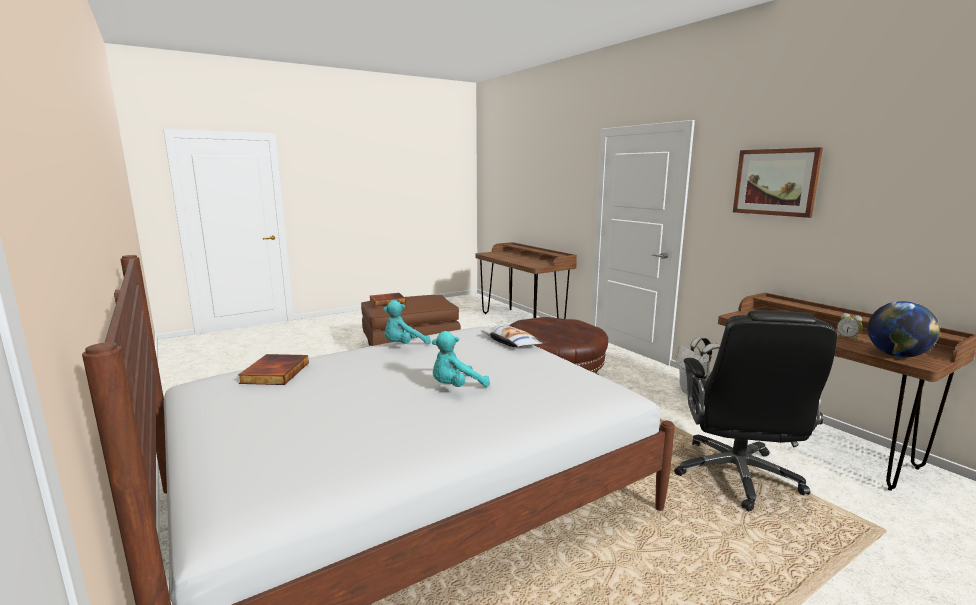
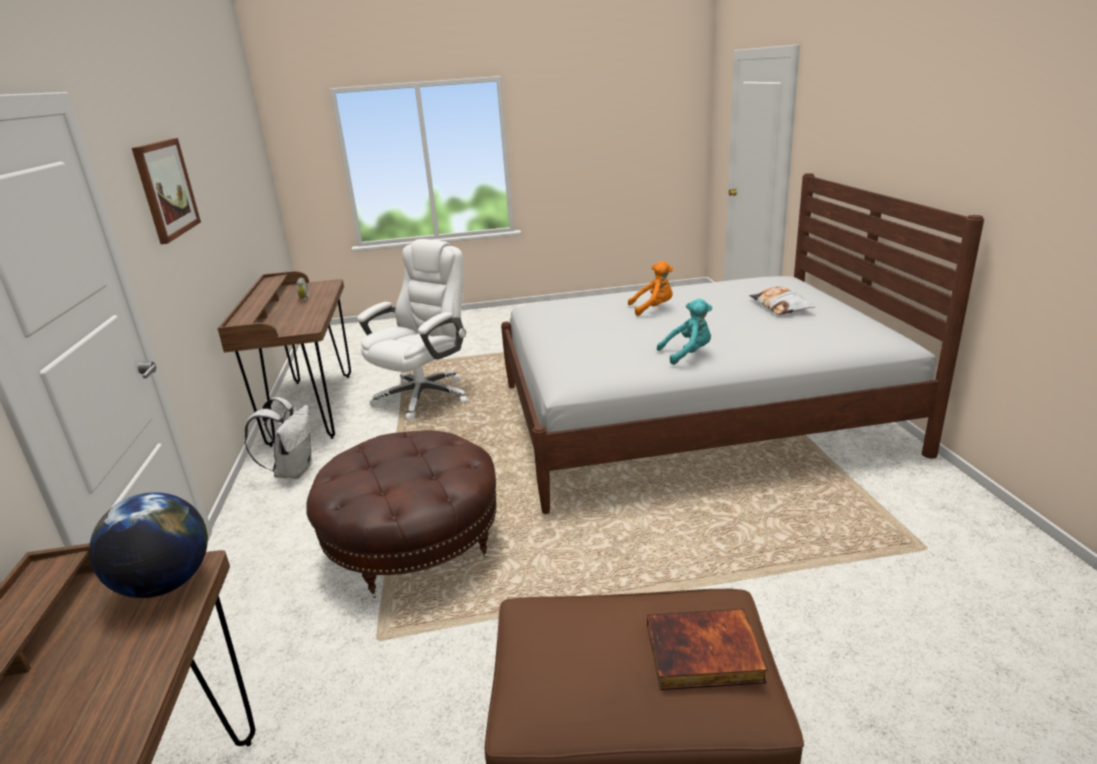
camera: 155 degrees left, 10 degrees up
(274, 372) = (819, 333): book -> none
(456, 387) = (653, 308): turquoise plush toy -> orange plush toy
(511, 342) = (564, 350): pillow -> pillow (780, 306)
(737, 476) = (425, 396): black office chair -> white office chair
(896, 355) = (324, 287): globe -> globe (165, 584)

